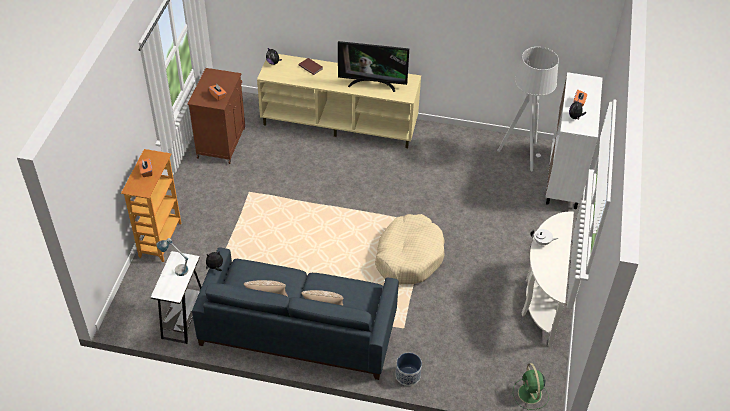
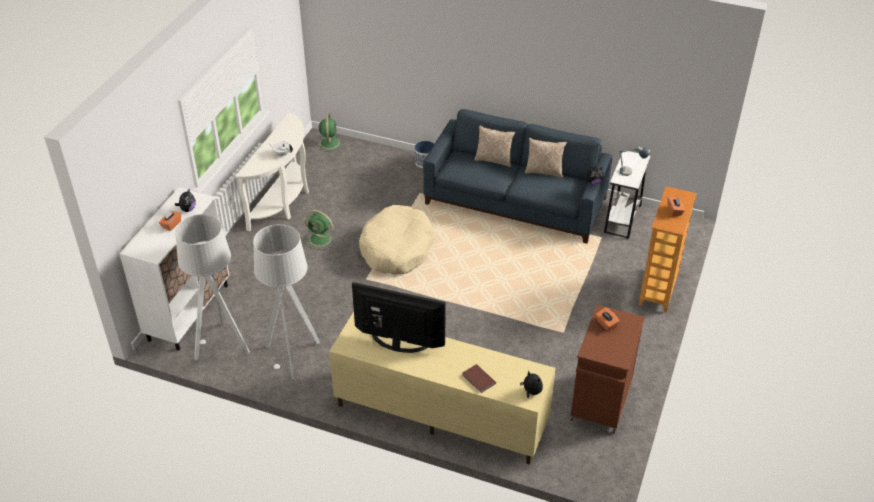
camera: 170 degrees left, 5 degrees down
(463, 152) = (292, 355): none -> grey floor lamp
(484, 259) = (321, 239): none -> green fan

